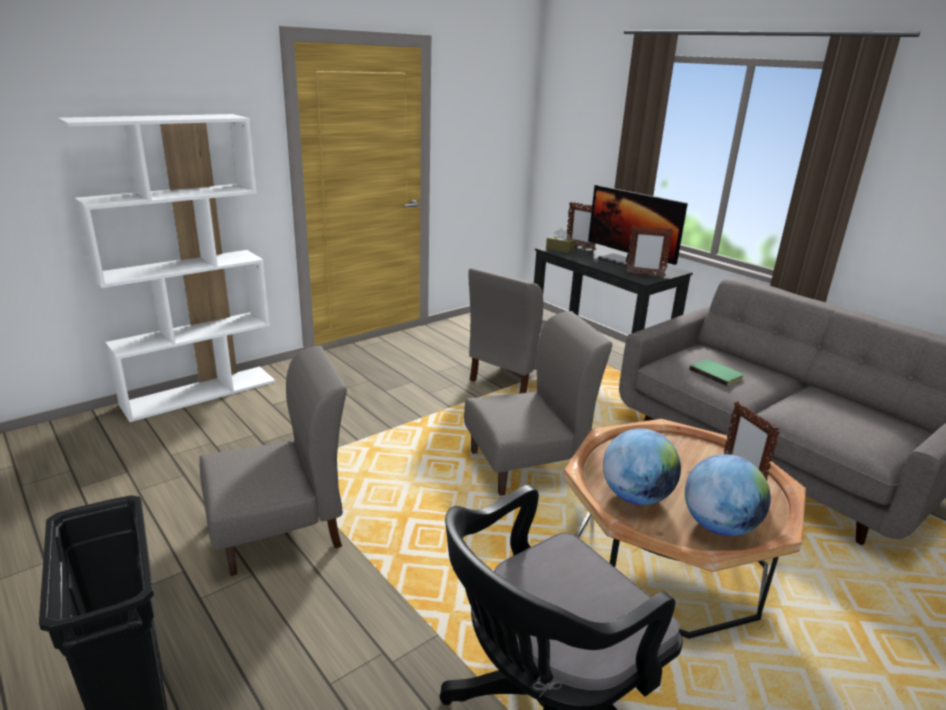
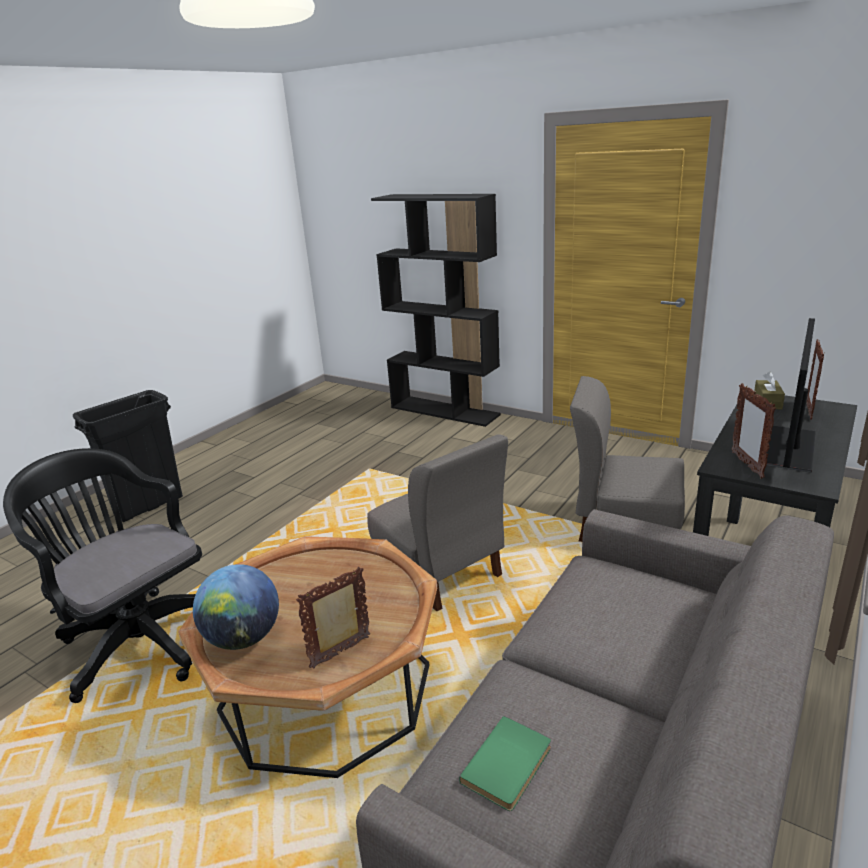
camera: 75 degrees right, 0 degrees up
(200, 392) = (445, 411): white bookcase -> black bookcase
(279, 531) = (299, 491): grey chair -> none
(636, 497) = (281, 584): globe -> none
(717, 374) = (593, 609): green book -> green book (509, 766)

